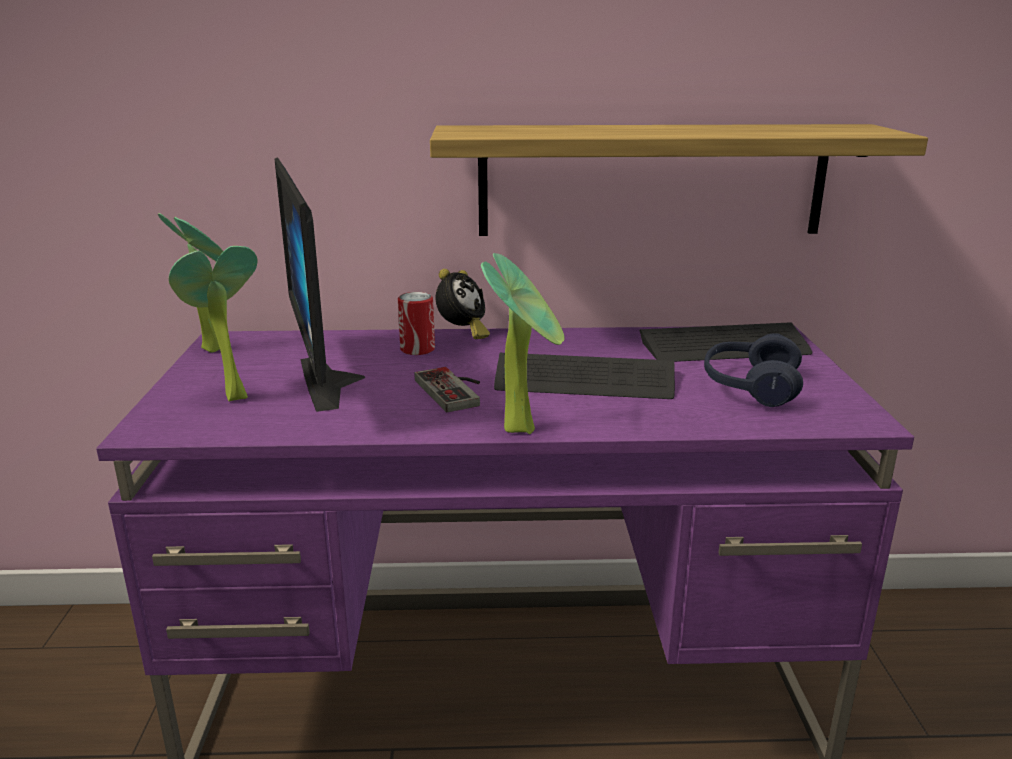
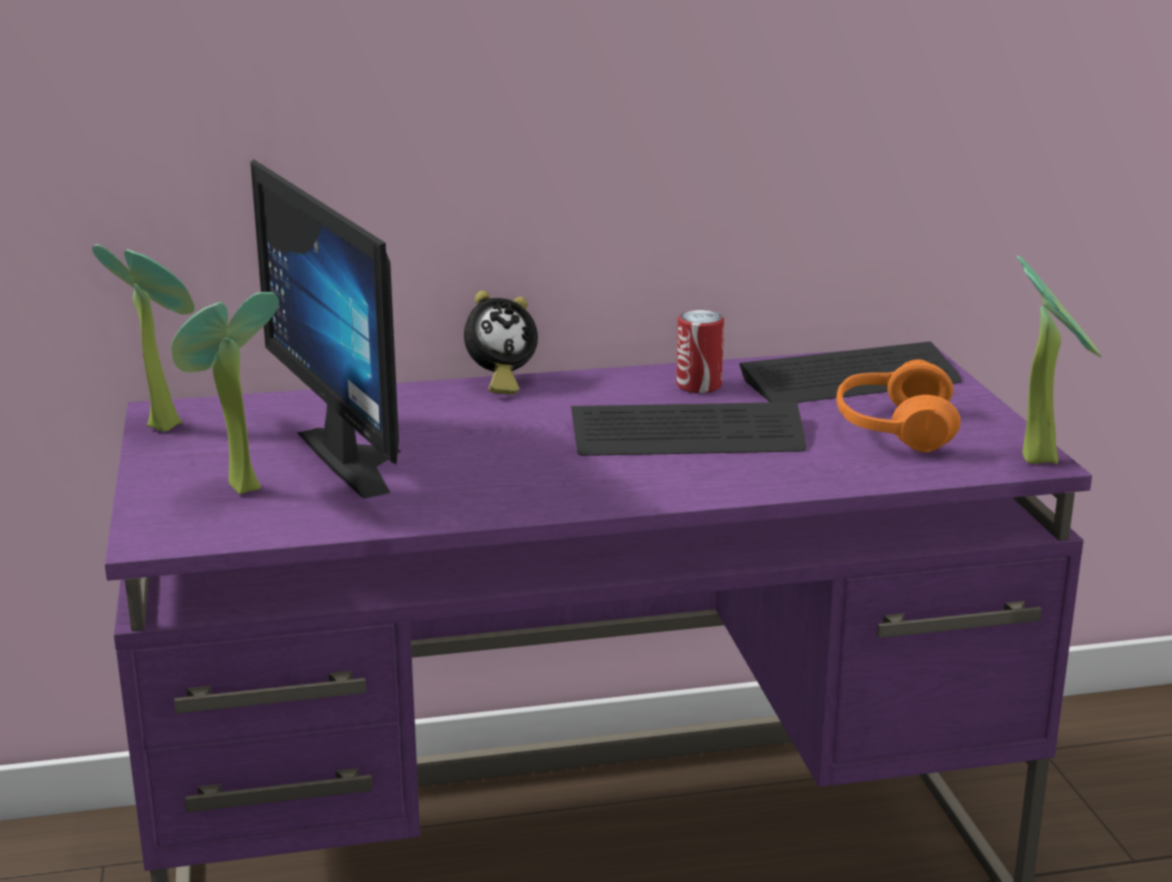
camera: 10 degrees left, 0 degrees up
(417, 349) = (449, 408): can -> can (699, 385)
(456, 390) = (529, 459): game controller -> none
(462, 333) = (499, 382): alarm clock -> alarm clock turned 45 degrees clockwise
(524, 427) = (636, 498): potted plant -> potted plant (1043, 457)
(652, 180) = (742, 163): shelf -> none
(750, 386) = (894, 429): blue headphones -> orange headphones

